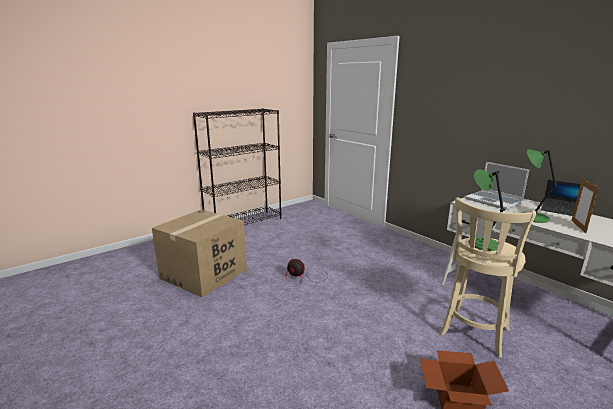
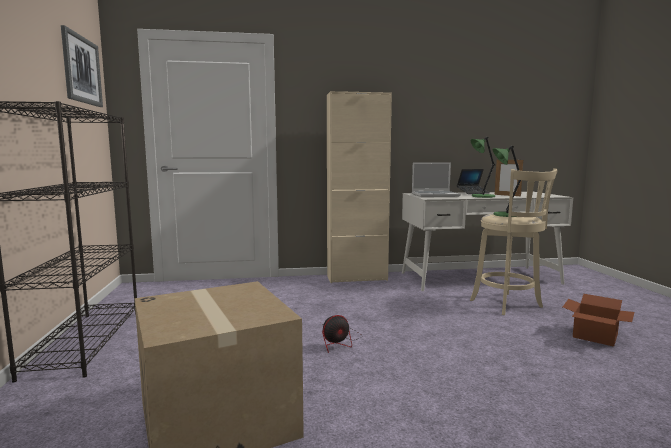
camera: 60 degrees left, 10 degrees down
(285, 77) = (81, 70): none -> picture
(426, 251) = (357, 278): none -> beige cabinet

